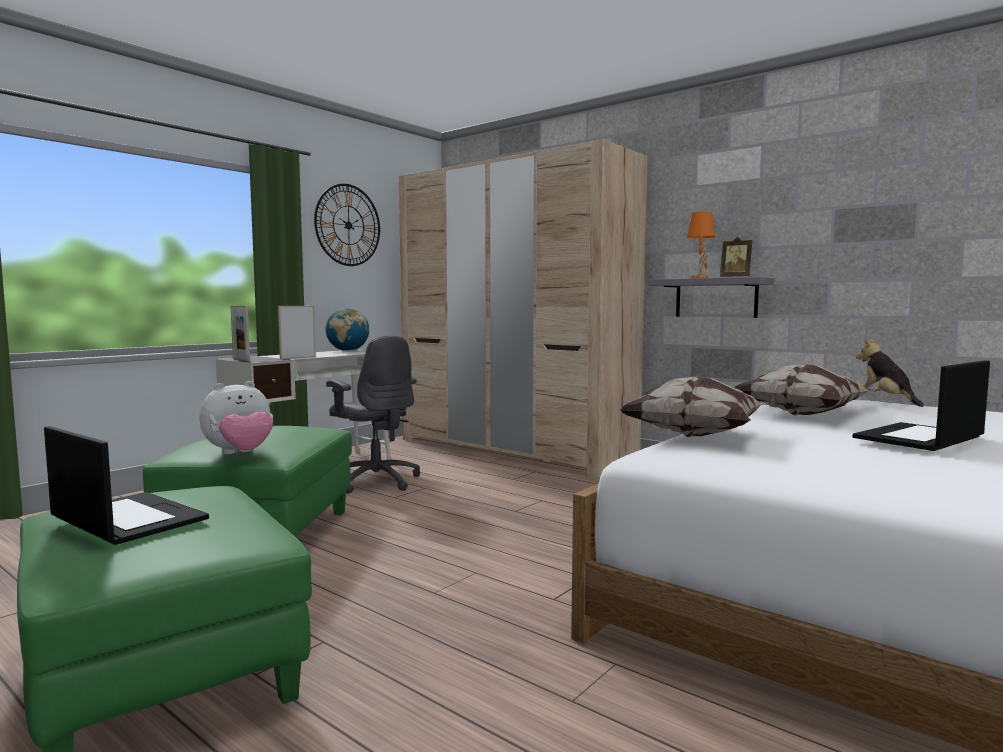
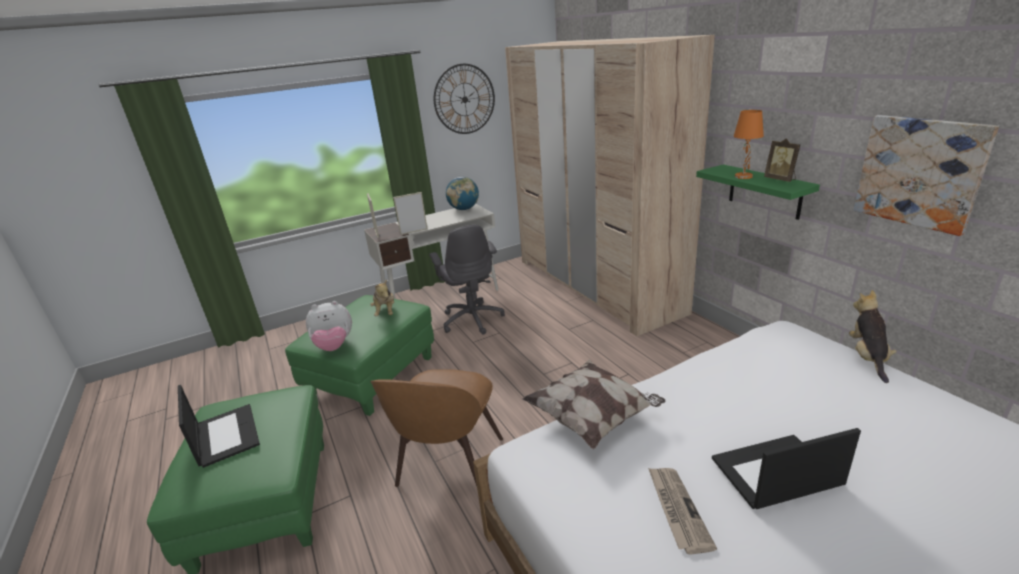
camera: 25 degrees right, 20 degrees up
(294, 430) = (386, 312): none -> plush toy
(459, 592) = (449, 465): none -> brown chair
(716, 298) = (764, 191): grey shelf -> green shelf
(805, 414) = (736, 385): pillow -> none
(867, 246) = (920, 172): none -> picture
(869, 460) = (677, 509): none -> newspaper

